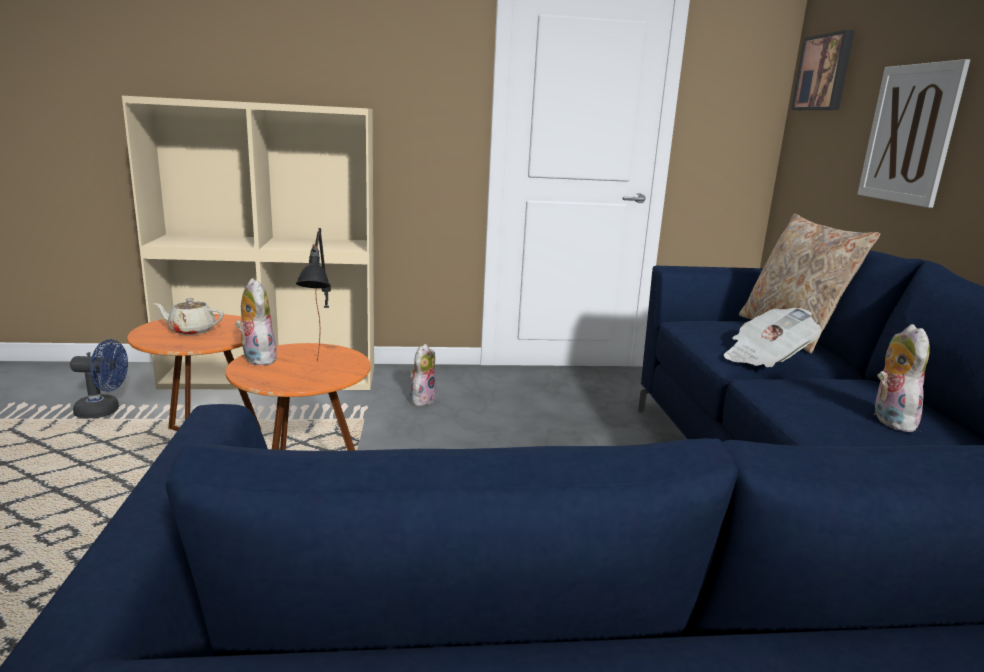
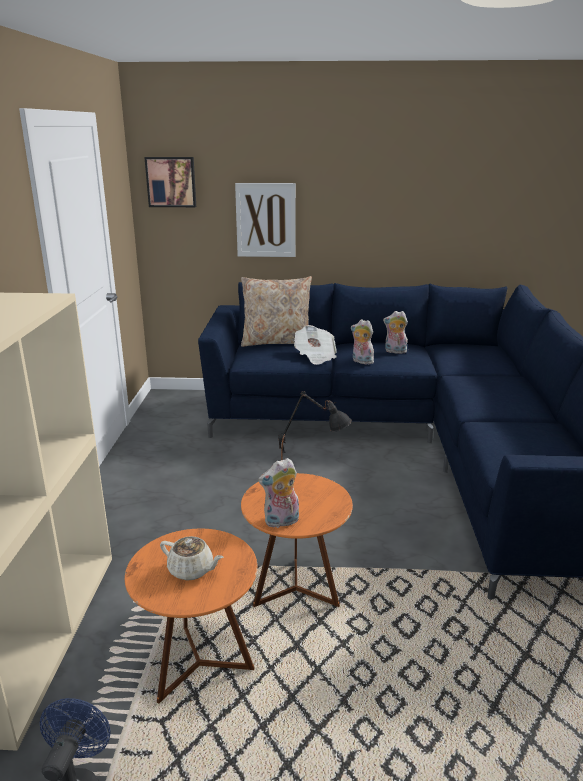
camera: 80 degrees left, 5 degrees up
(191, 330) = (191, 570): beige teapot -> beige teapot turned 75 degrees counterclockwise
(422, 399) = (150, 528): plush toy -> plush toy (361, 361)

